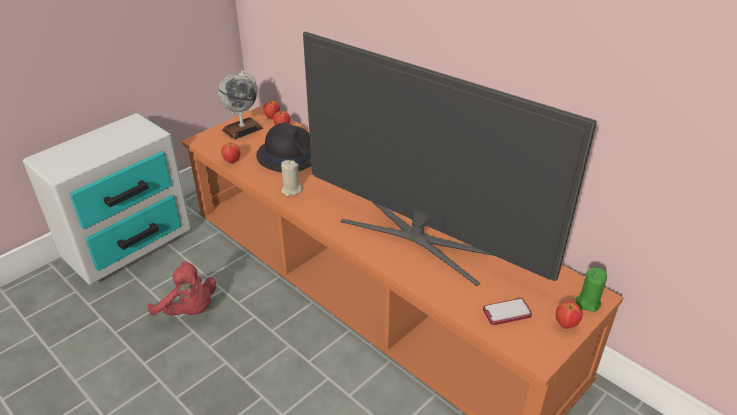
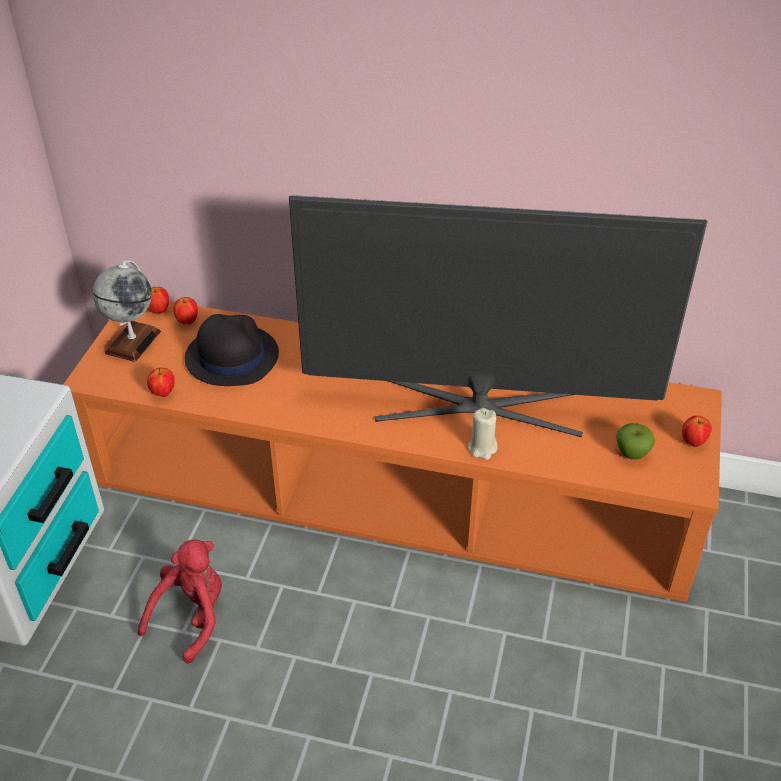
camera: 30 degrees left, 5 degrees up
(189, 311) = (191, 617): red plush toy -> red plush toy turned 60 degrees counterclockwise
(291, 190) = (279, 404): beige candle -> beige candle (482, 448)
(507, 312) = (631, 453): phone -> apple
(588, 302) = (695, 409): green candle -> none

